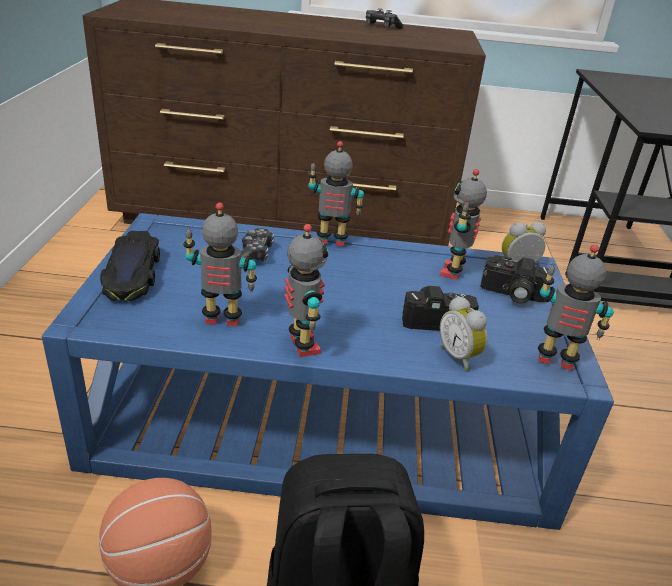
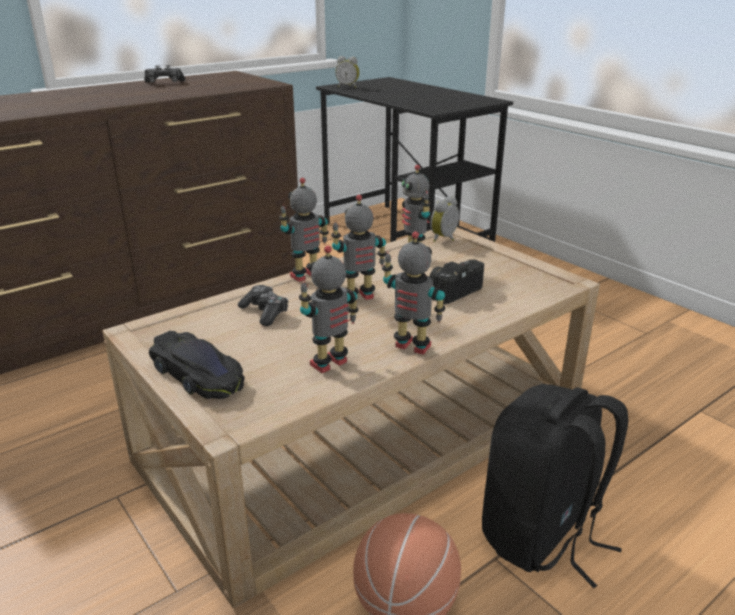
camera: 40 degrees left, 5 degrees down
(324, 416) = (369, 432): blue coffee table -> beige coffee table
(459, 356) = (502, 302): alarm clock -> alarm clock (348, 87)
(511, 294) = (467, 255): camera -> none
(555, 361) = (547, 279): toy robot -> toy robot (359, 298)

